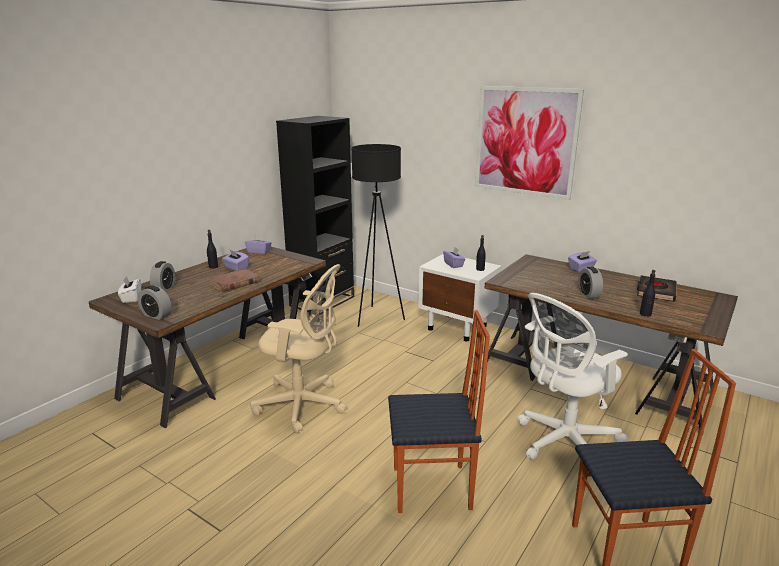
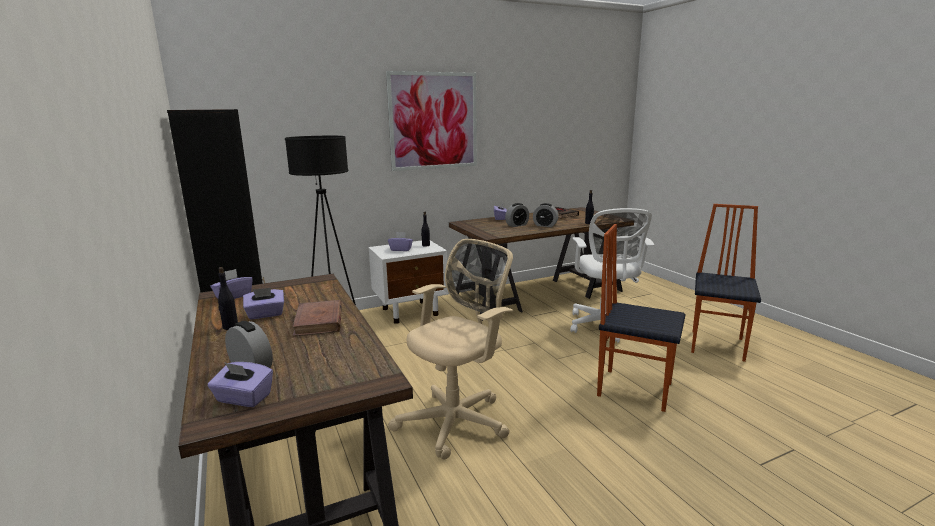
camera: 60 degrees left, 5 degrees down
(131, 298) = (243, 398): white tissue box -> purple tissue box
(156, 315) = (353, 382): alarm clock -> alarm clock (517, 225)
(432, 489) = (634, 388): chair -> chair turned 90 degrees counterclockwise

